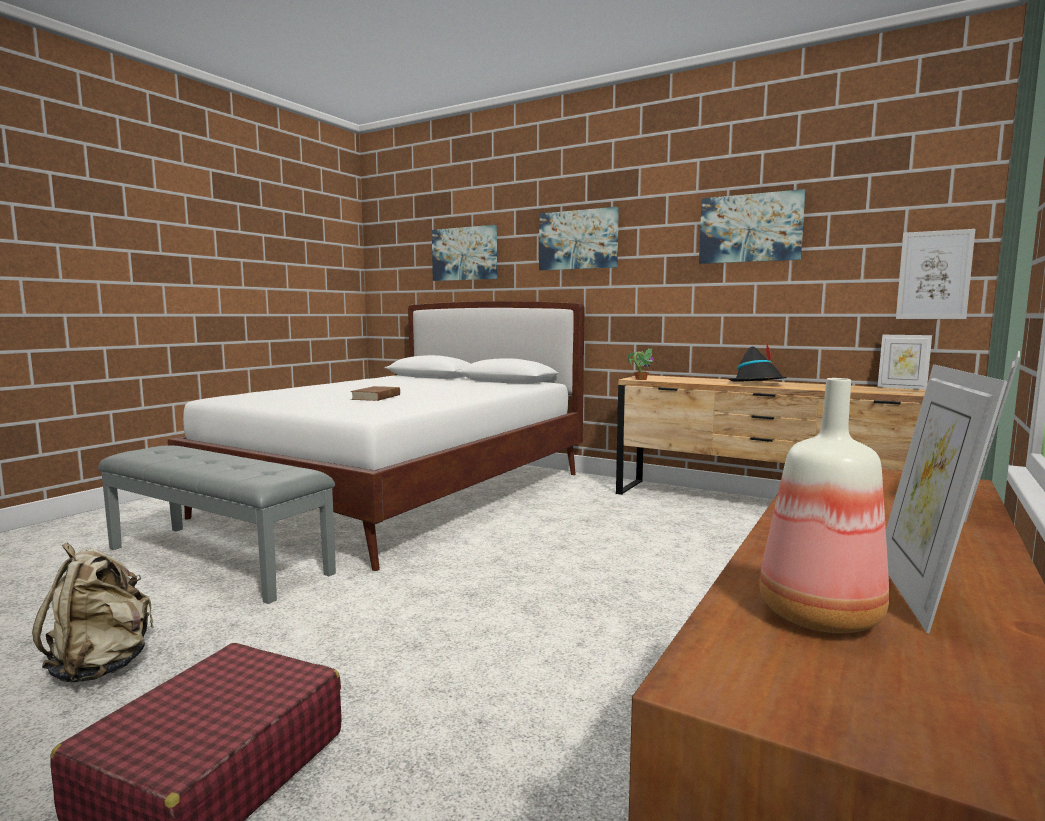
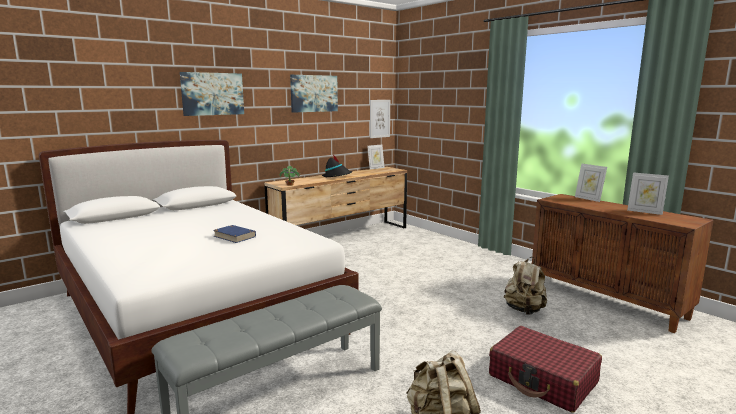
camera: 70 degrees left, 5 degrees up
(376, 397) = (234, 236): brown book -> blue book
(465, 254) = (100, 100): picture -> none
(578, 737) = (524, 310): none -> beige backpack
(816, 616) = (659, 218): bottle -> none

